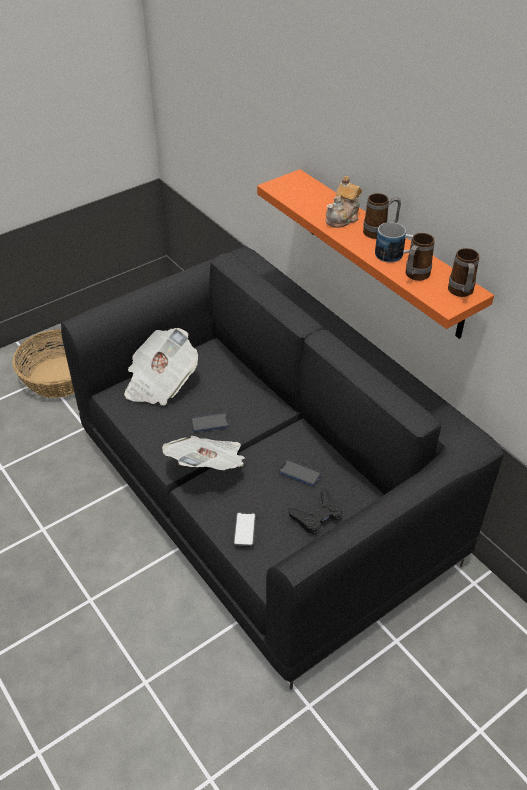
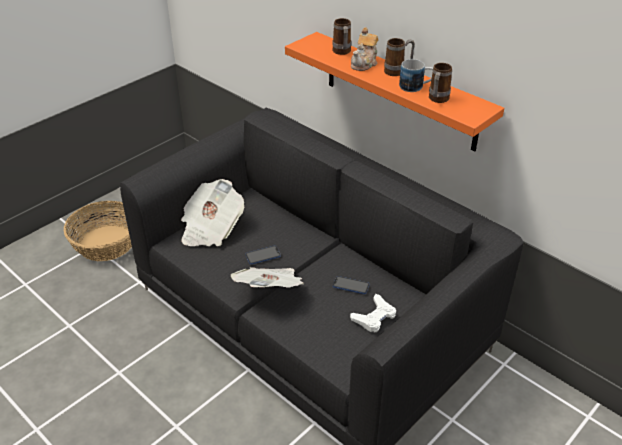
camera: 10 degrees left, 5 degrees down
(244, 529) = (315, 336): phone -> none
(317, 515) = (374, 317): black game controller -> white game controller
(461, 293) = (478, 108): mug -> mug (342, 52)

